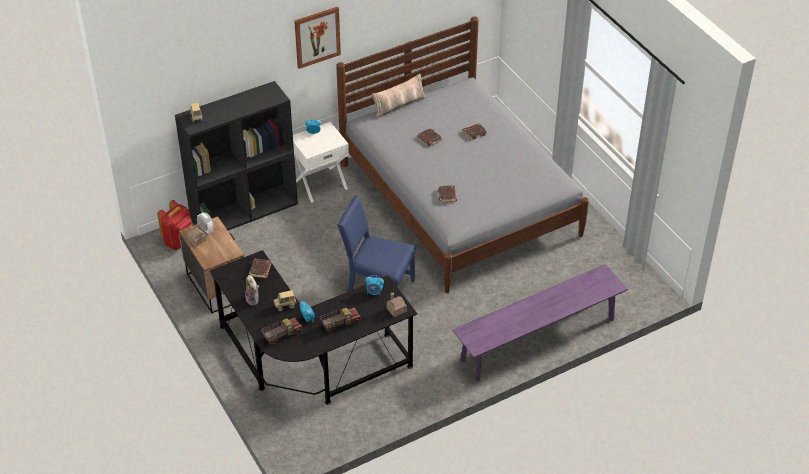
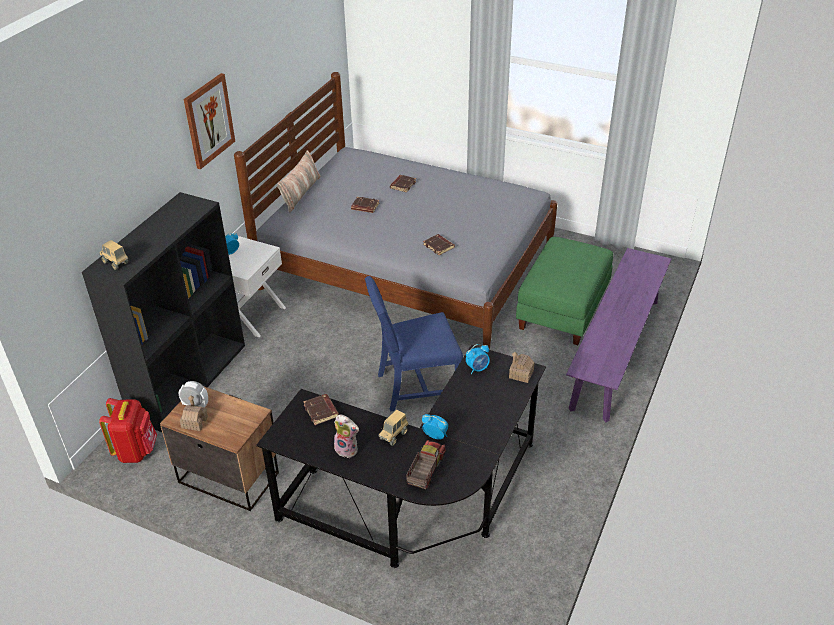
camera: 35 degrees left, 5 degrees down
(340, 323) = (478, 421): toy truck -> none
(536, 288) = (562, 309): none -> green ottoman

